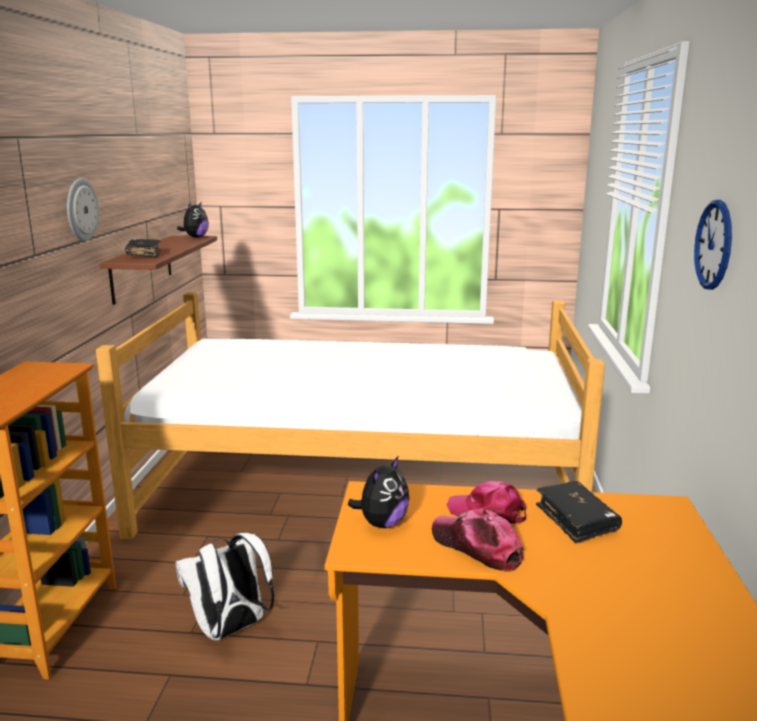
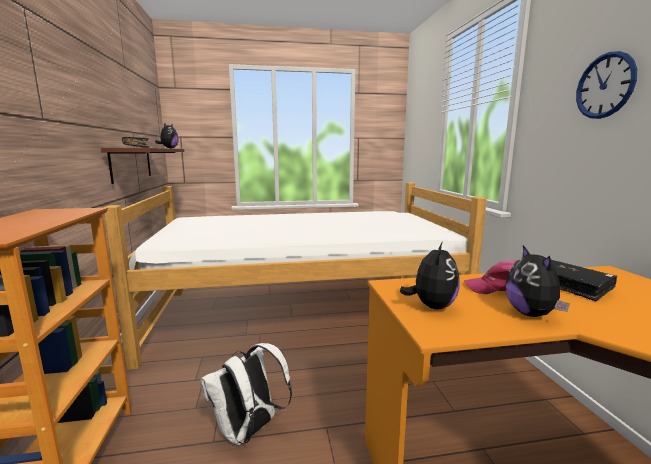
camera: 15 degrees left, 5 degrees down
(81, 209) = (84, 98): wall clock -> none
(477, 547) = (531, 314): cap -> plush toy

